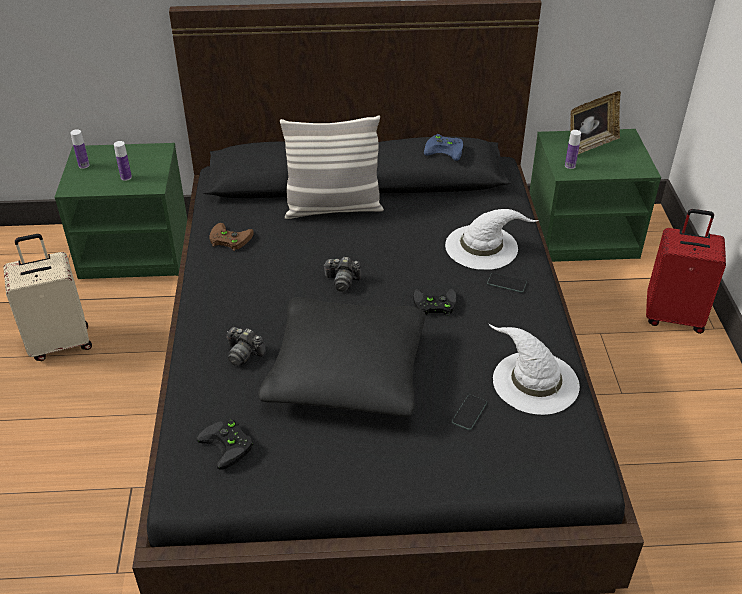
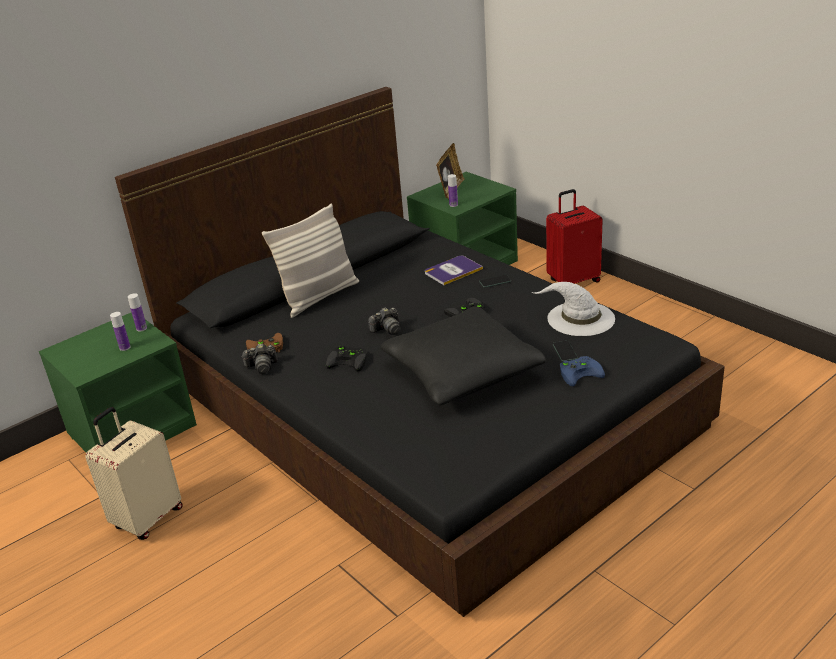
camera: 35 degrees left, 10 degrees down
(84, 165) = (72, 357): bottle -> bottle (141, 328)
(229, 445) = (443, 446): black game controller -> black game controller (349, 360)
(244, 353) = (376, 399): camera -> camera (262, 367)
(446, 150) = (371, 222): blue game controller -> blue game controller (580, 372)
(482, 246) = (453, 271): white hat -> book

